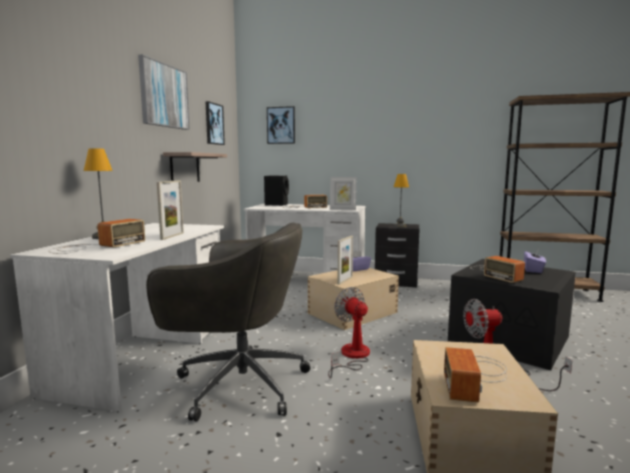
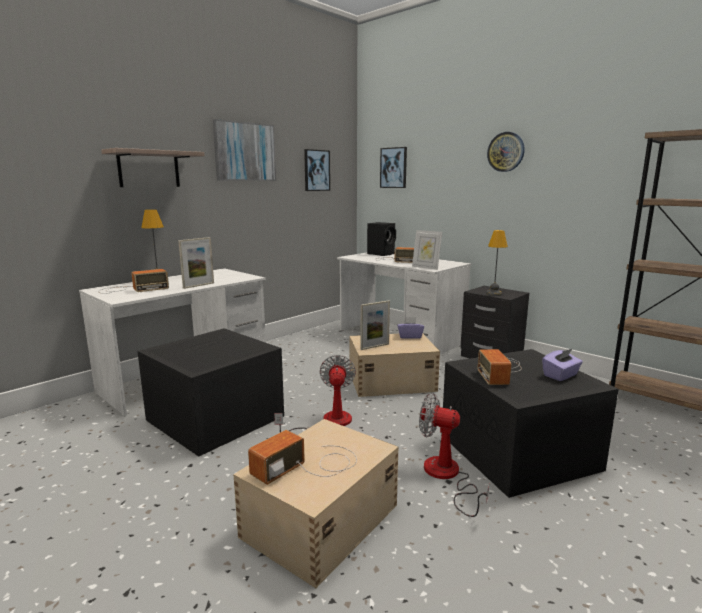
camera: 30 degrees right, 5 degrees up
(185, 168) = (271, 217): shelf -> shelf (149, 169)
(238, 383) = (215, 419): grey office chair -> black storage box
(391, 112) = (506, 152): none -> wall clock

